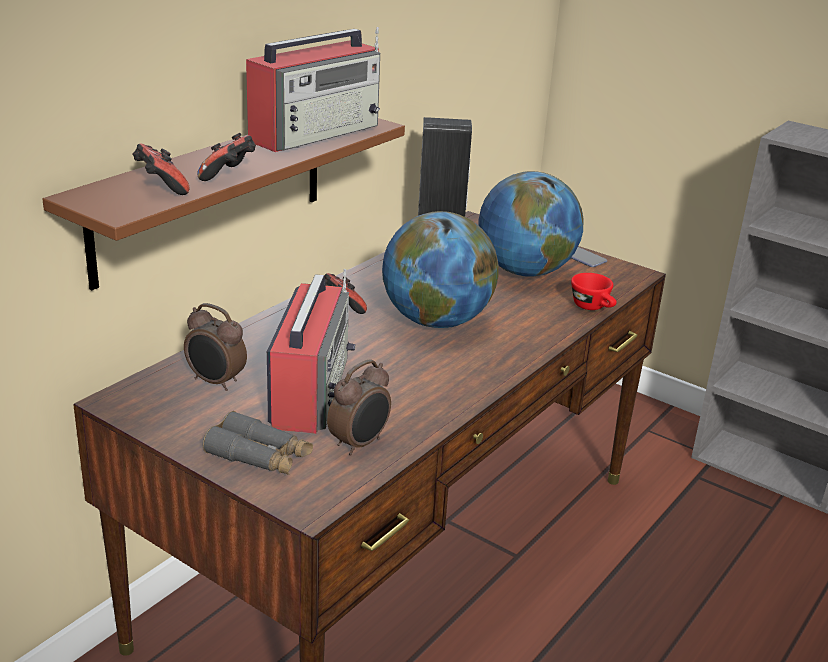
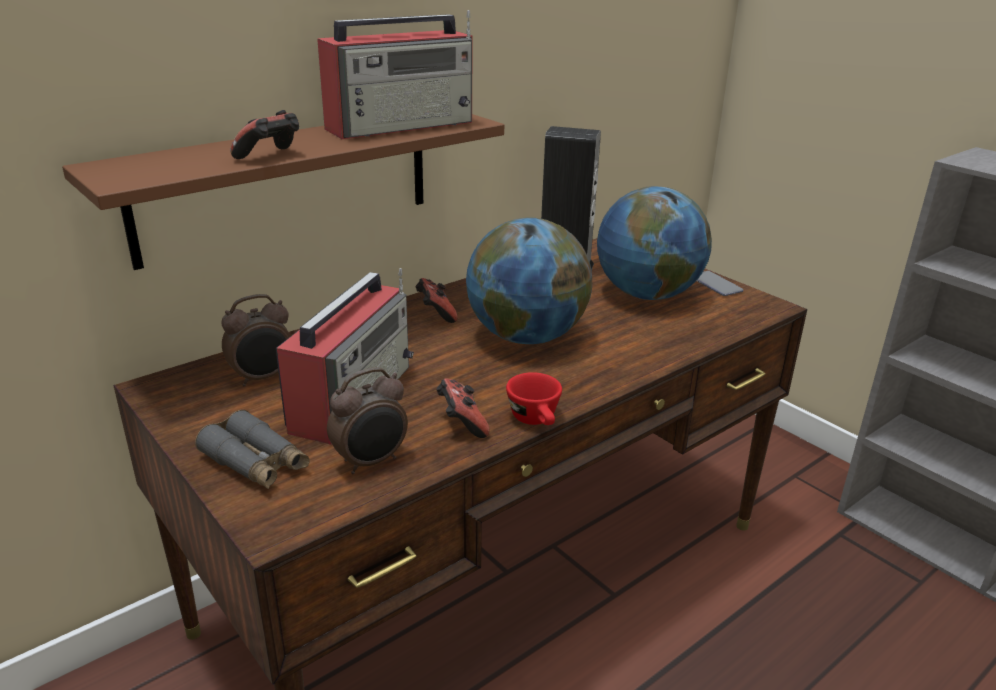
camera: 15 degrees right, 0 degrees up
(160, 187) = (189, 163): game controller -> game controller (461, 423)
(215, 382) = (263, 378): alarm clock -> alarm clock turned 75 degrees counterclockwise
(593, 307) = (708, 338): red cup -> red cup (536, 420)

